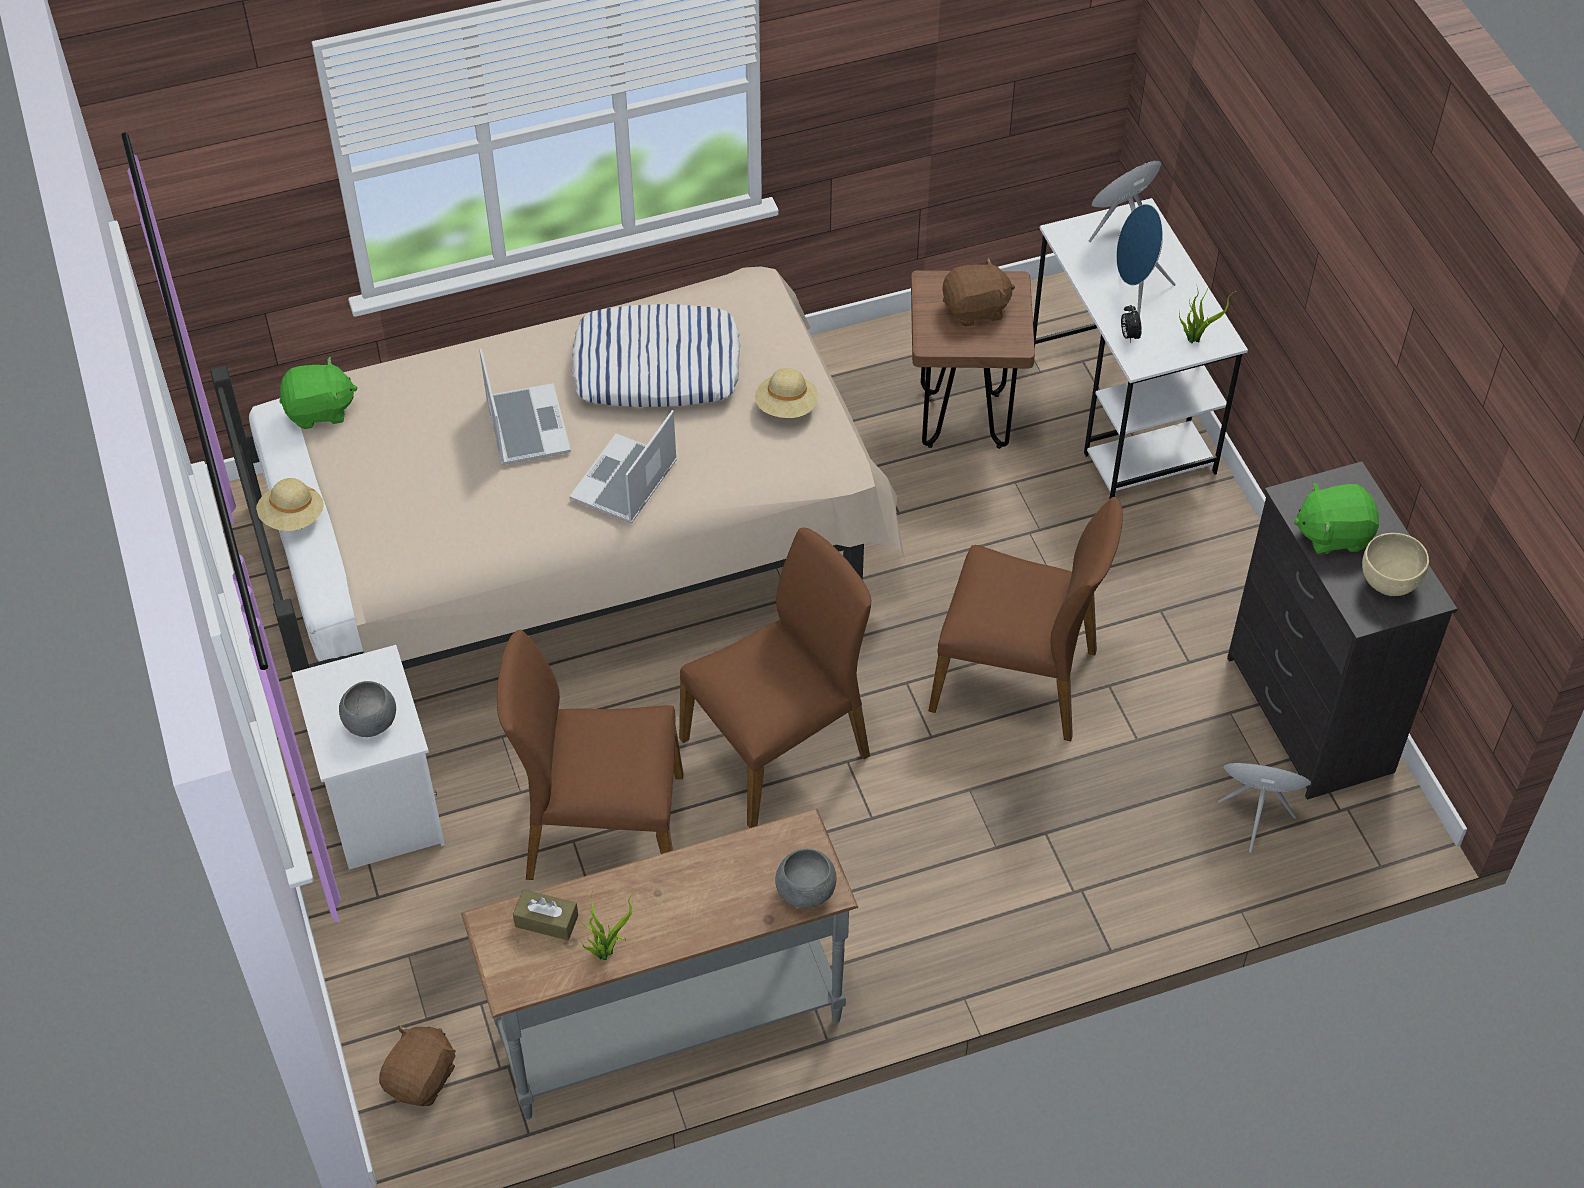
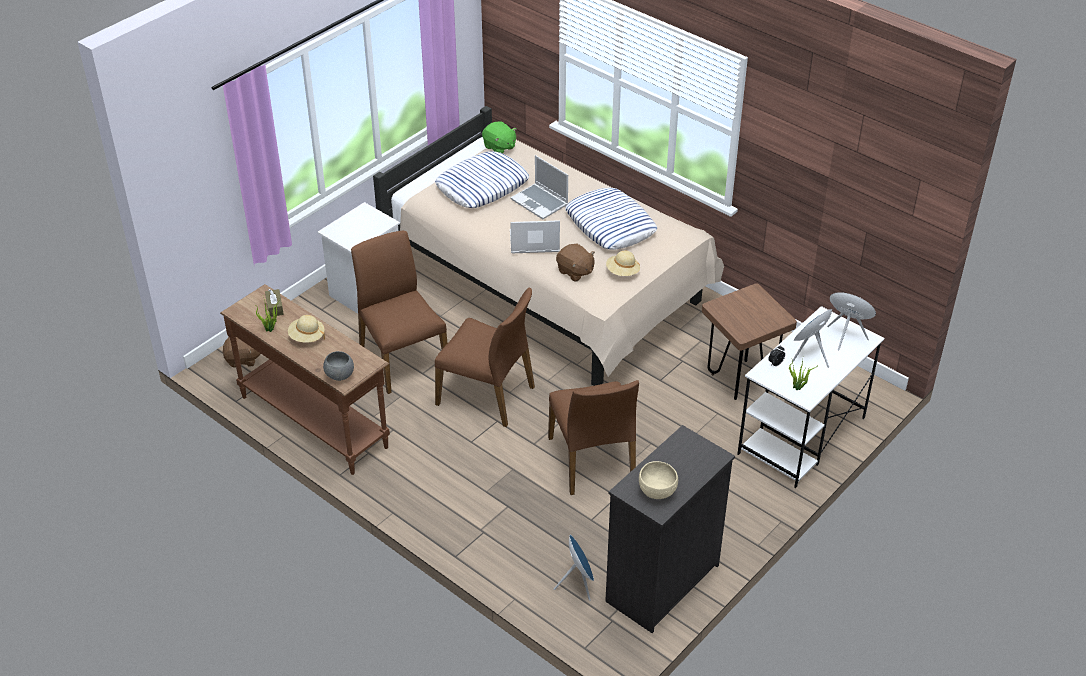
camera: 60 degrees right, 10 degrees down
(292, 517) = (438, 165): beige hat -> beige hat (307, 337)
(370, 723) = (354, 232): grey bowl -> none
(411, 481) = (482, 185): none -> pillow
(525, 426) = (540, 202): laptop -> laptop turned 90 degrees clockwise
(669, 1024) = (315, 421): grey console table -> brown console table
(976, 309) = (752, 313): brown plush toy -> brown plush toy (575, 272)
(1333, 534) = (672, 460): green plush toy -> none

